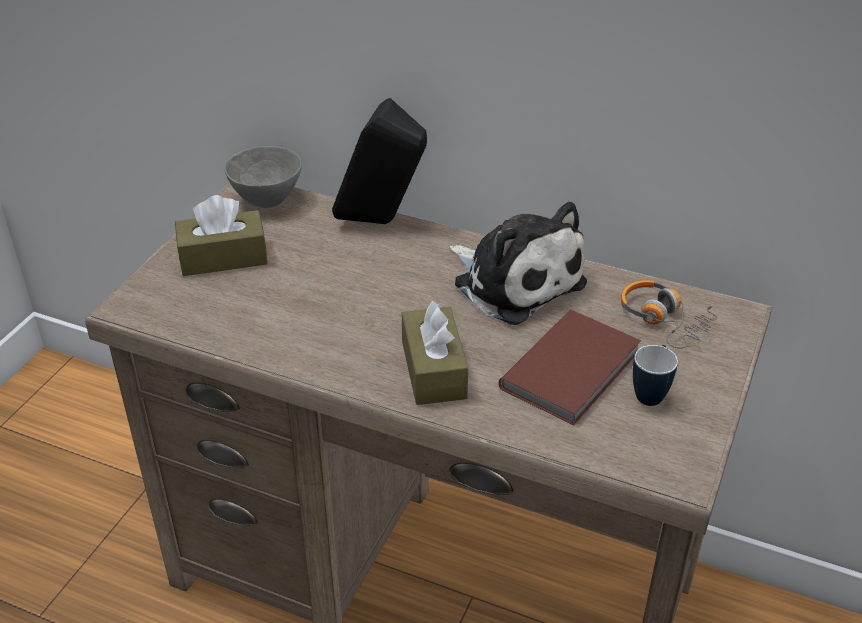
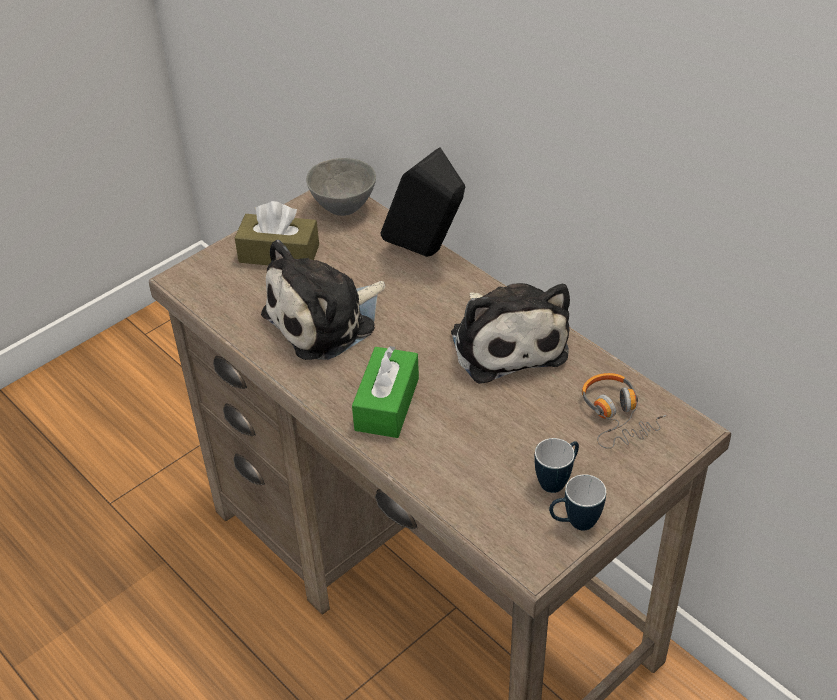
camera: 25 degrees right, 5 degrees up
(315, 307) = (326, 320): none -> plush toy
(433, 370) = (387, 404): brown tissue box -> green tissue box
(574, 370) = (504, 439): brown book -> none
(695, 427) = (574, 523): none -> mug

